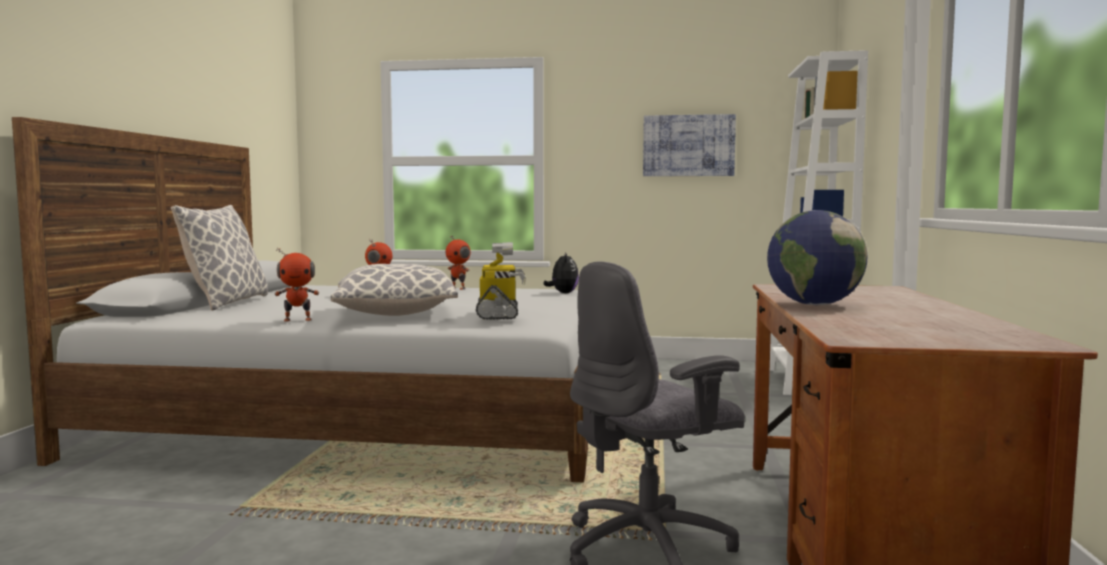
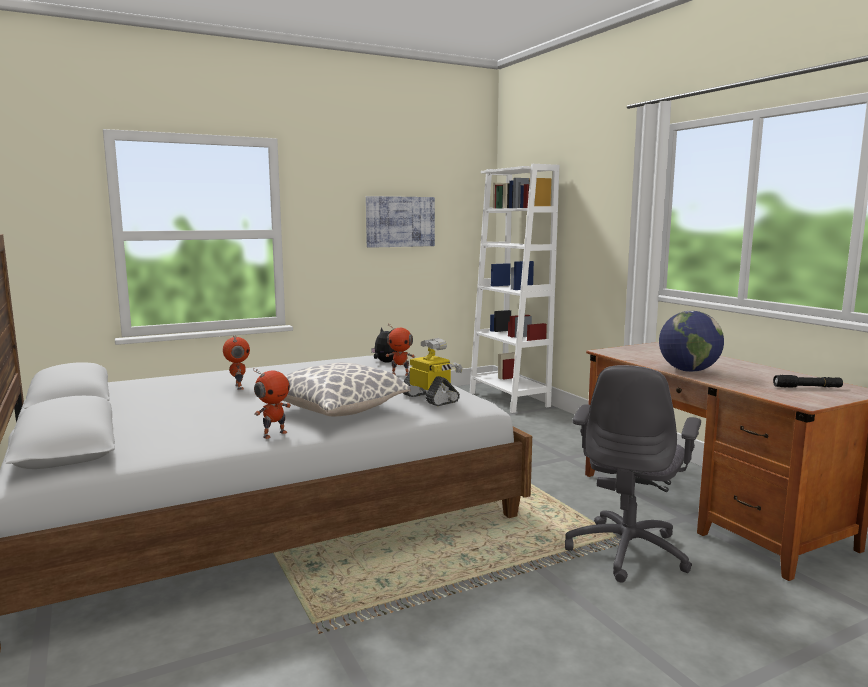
camera: 35 degrees left, 5 degrees up
(226, 303) = (115, 424): pillow -> none
(458, 288) = (282, 367): toy robot -> toy robot (400, 374)
(940, 331) = (807, 387): none -> black flashlight

